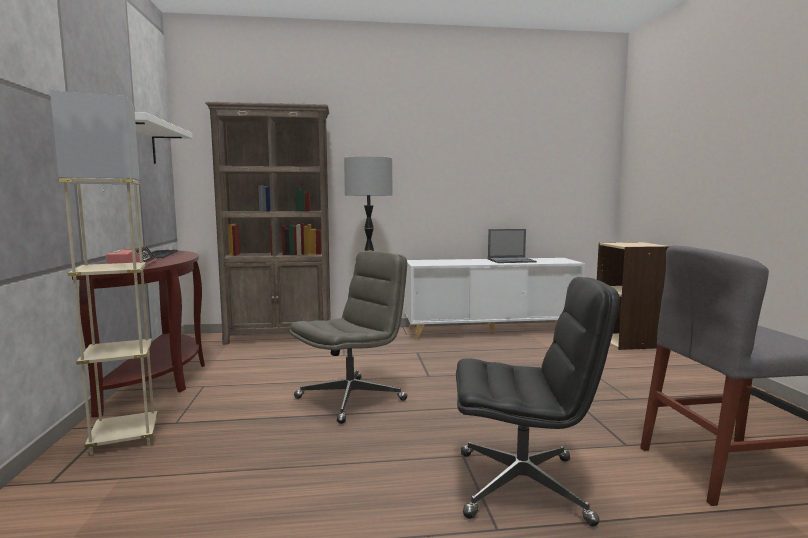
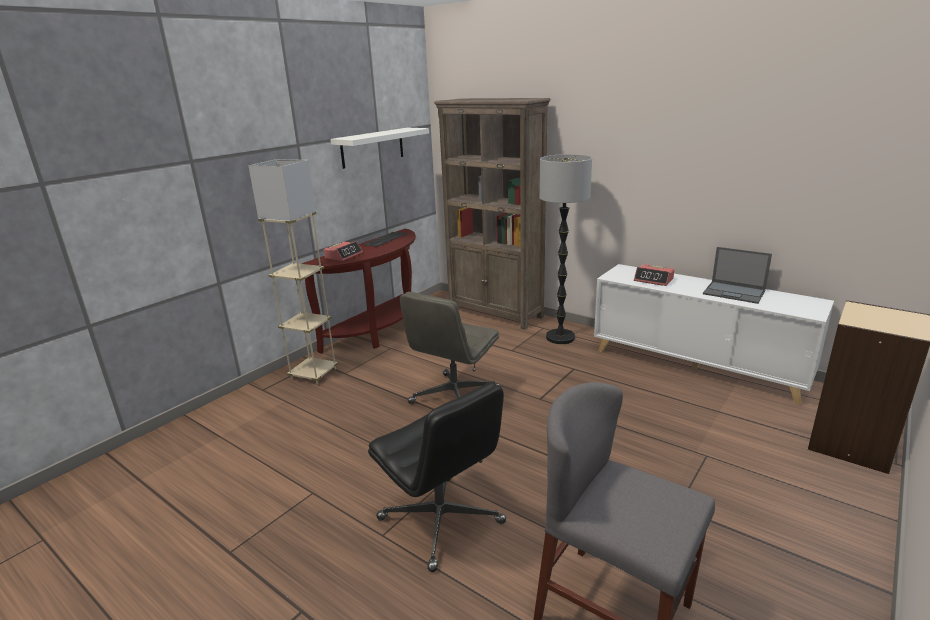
camera: 45 degrees right, 15 degrees up
(351, 398) = (454, 397): grey office chair -> grey office chair turned 120 degrees clockwise
(451, 262) = (654, 280): none -> alarm clock

